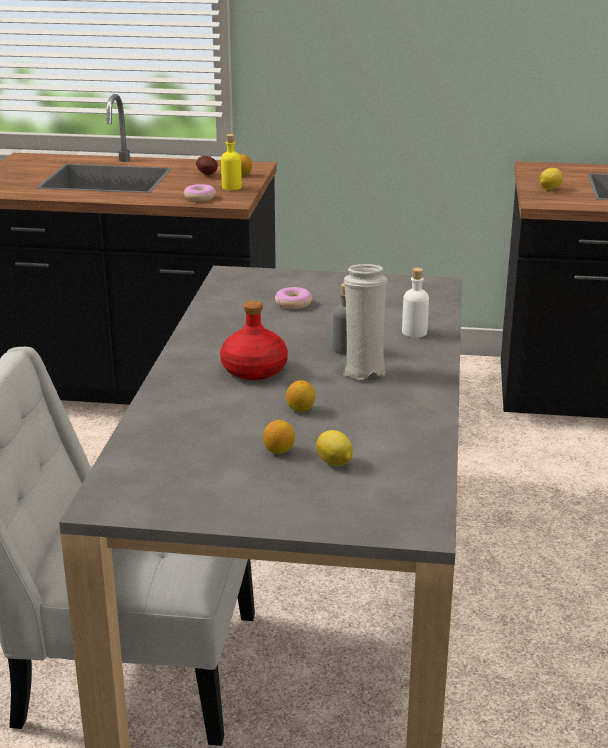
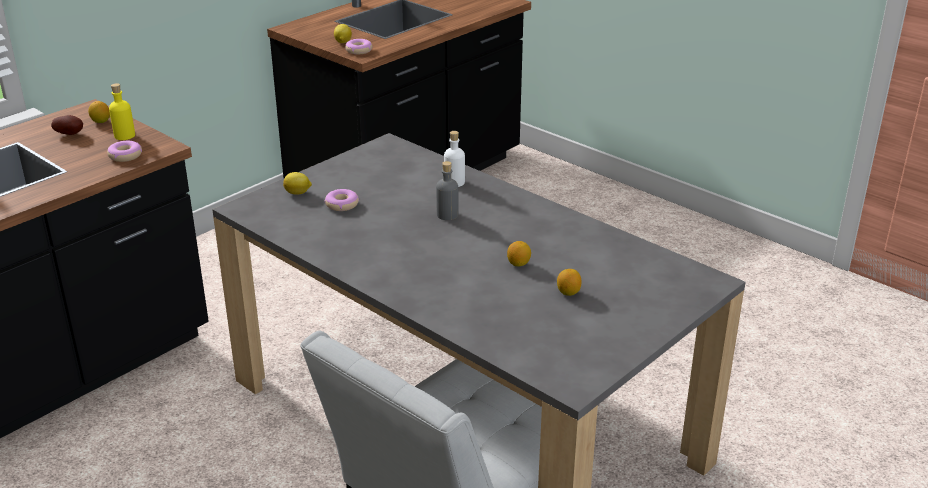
camera: 55 degrees left, 5 degrees up
(253, 370) = (435, 259): red bottle -> none
(334, 463) = (606, 279): lemon -> lemon (298, 193)
(363, 370) = (489, 221): white vase -> none
(545, 199) = (358, 50): none -> donut

